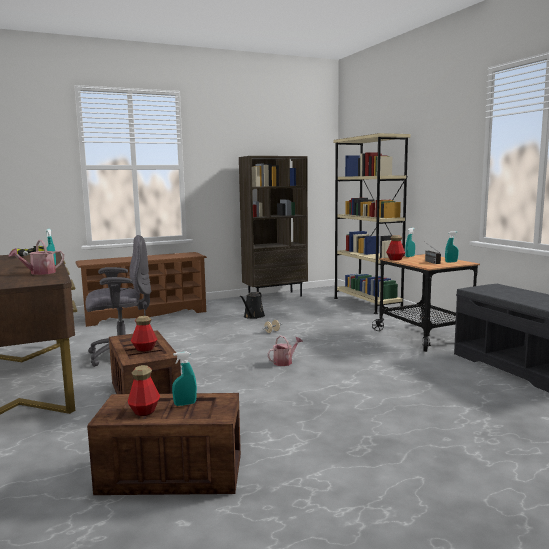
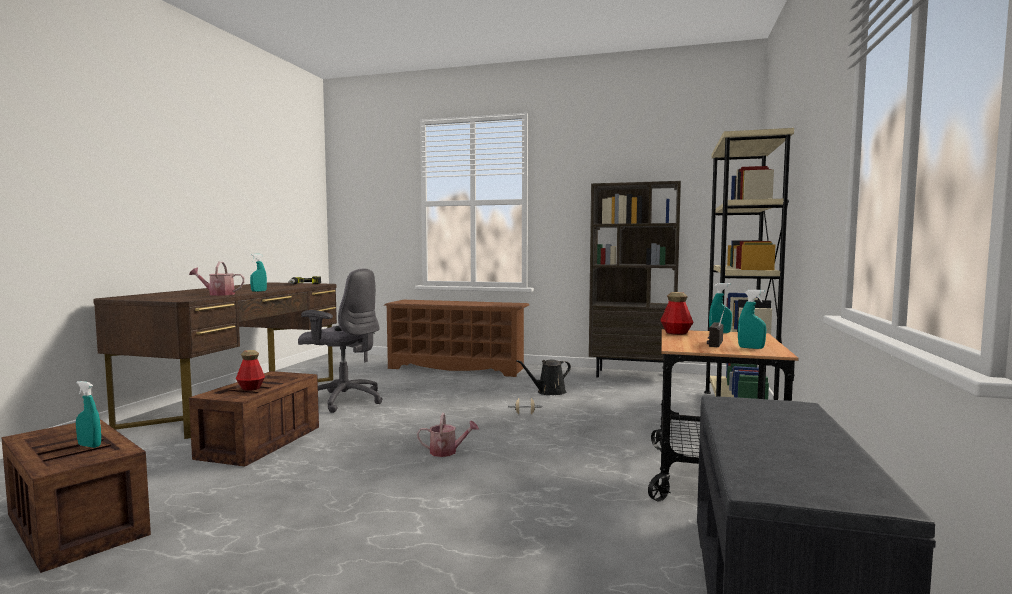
camera: 40 degrees right, 5 degrees down
(144, 411) = (56, 440): bottle -> none

